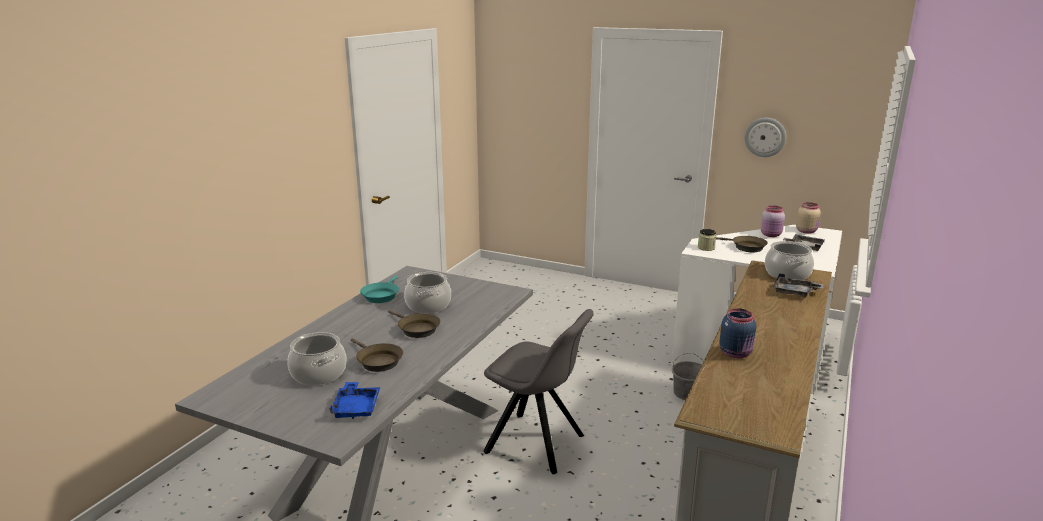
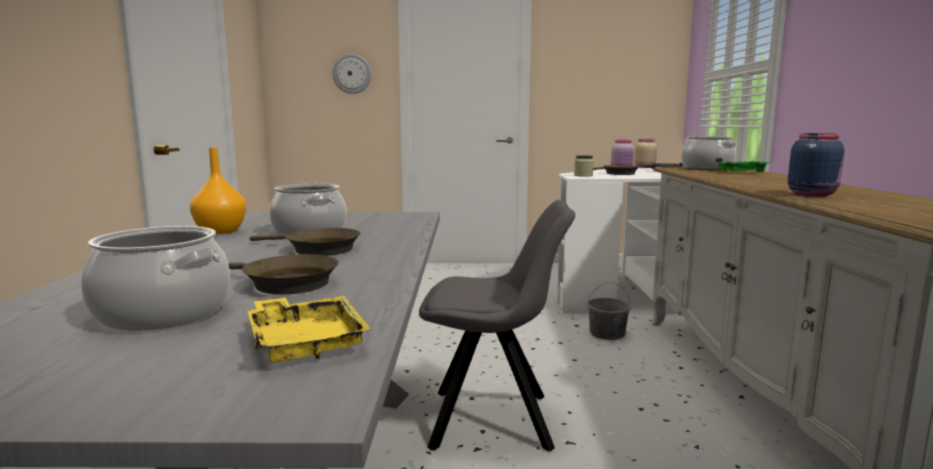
camera: 25 degrees left, 10 degrees down
(356, 407) = (305, 342): blue tray -> yellow tray
(381, 295) = (219, 232): turquoise frying pan -> orange vase
(765, 137) = (580, 91): wall clock -> wall clock (352, 73)
(795, 292) = (744, 172): grey tray -> green tray

